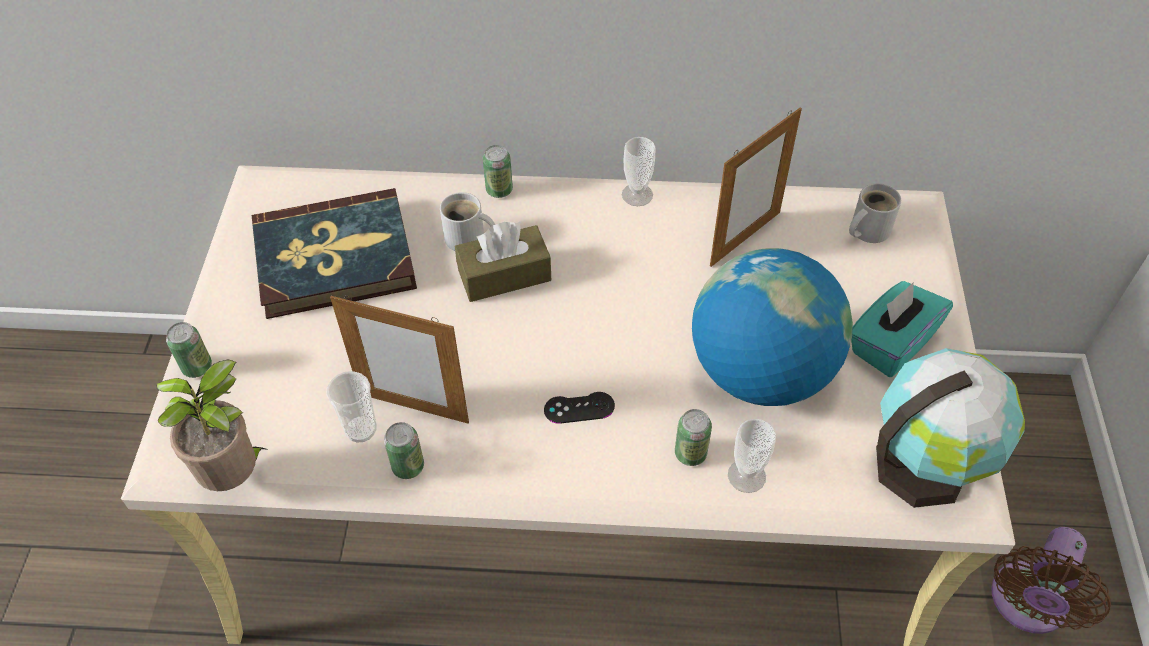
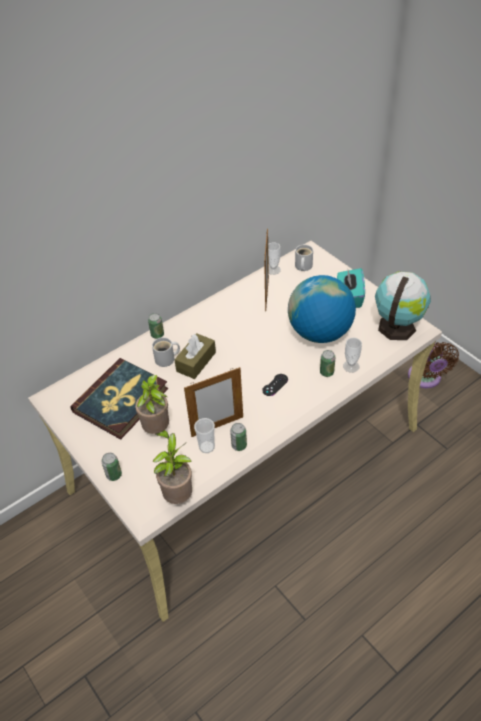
camera: 40 degrees left, 5 degrees down
(325, 347) = (158, 431): none -> potted plant
(637, 195) = (212, 304): cup -> cup (273, 270)

